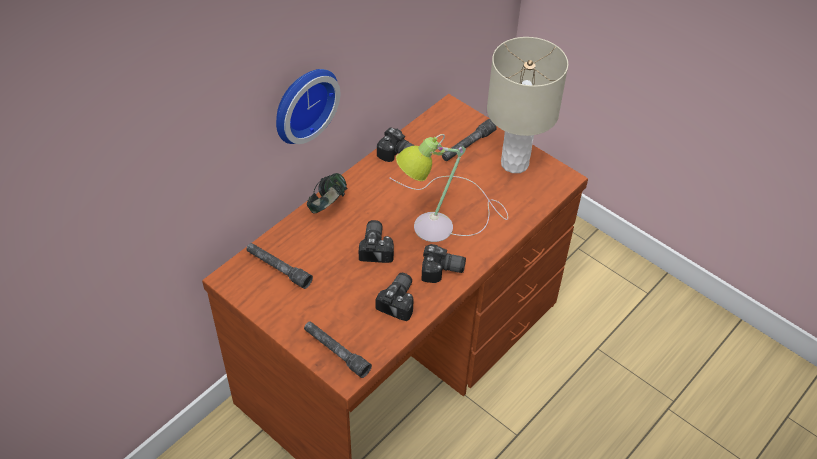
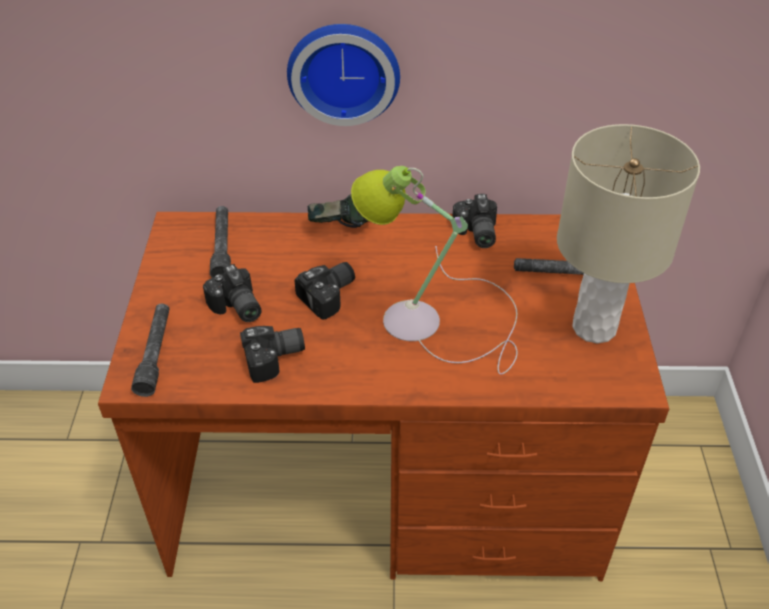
camera: 50 degrees right, 5 degrees down
(442, 271) = (356, 367): camera -> camera (236, 308)

